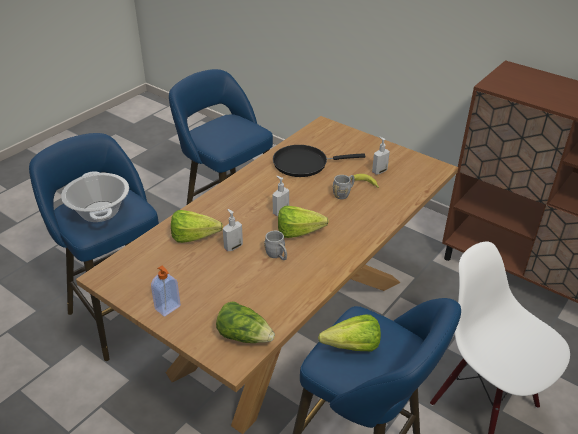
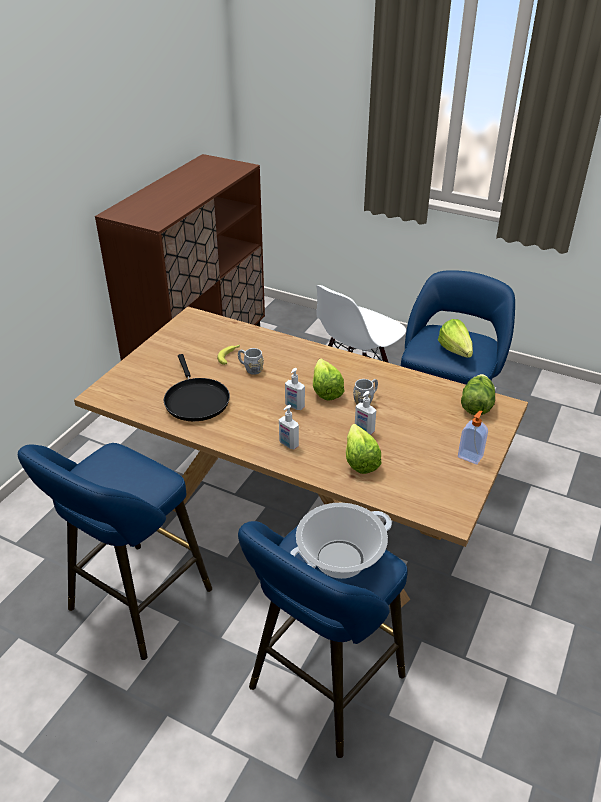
camera: 100 degrees left, 0 degrees up
(379, 171) = (203, 349): soap dispenser -> soap dispenser (288, 444)

